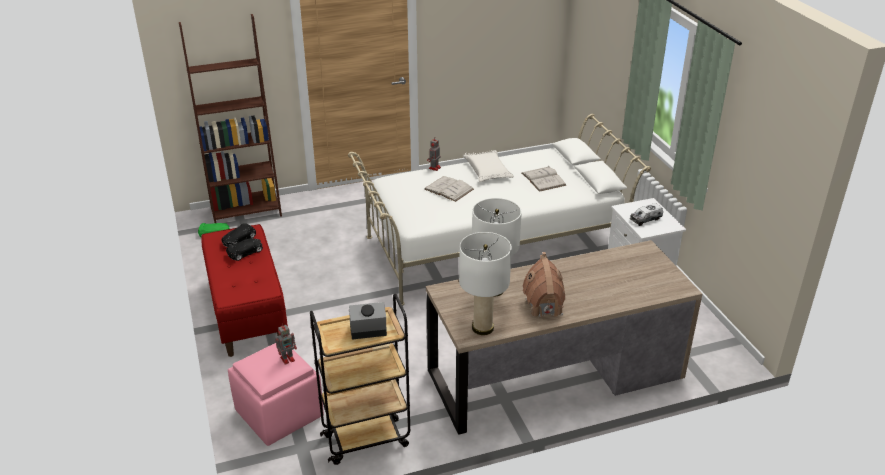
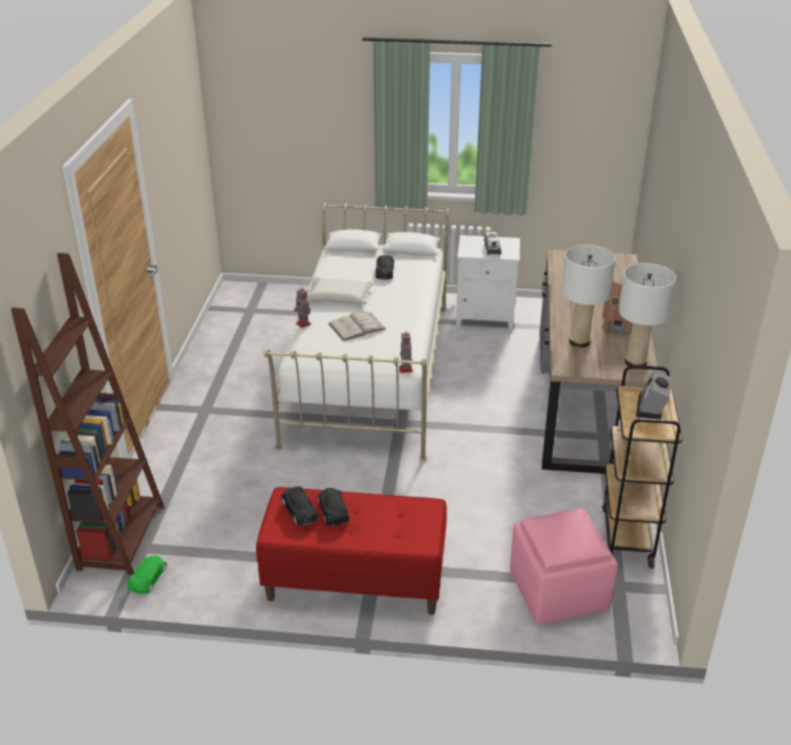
camera: 65 degrees left, 0 degrees up
(288, 358) = (564, 518): toy robot -> toy robot (405, 368)
(543, 179) = (384, 272): white book -> black toy car

